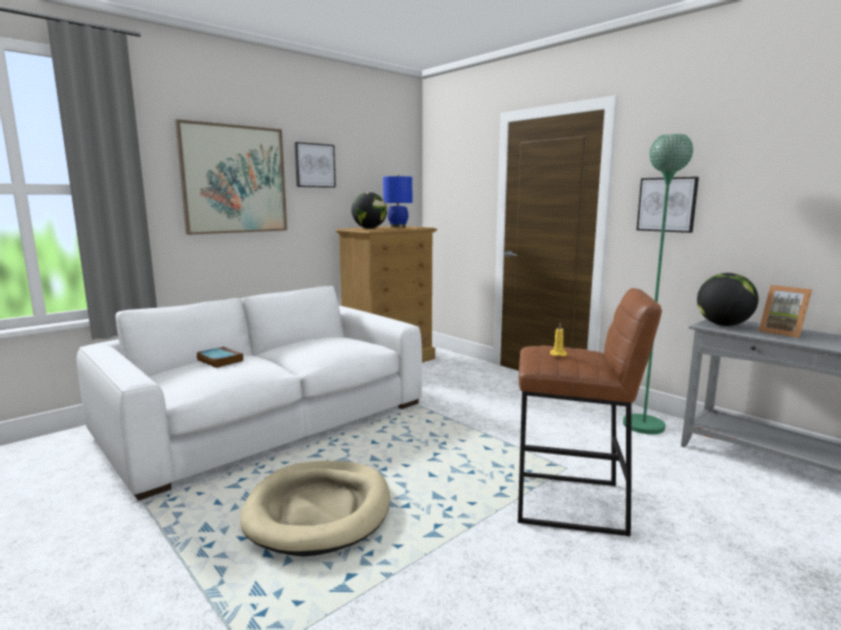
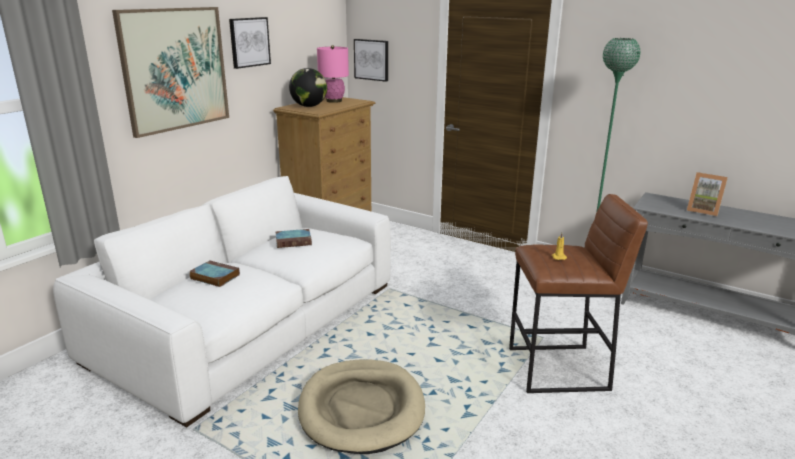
camera: 15 degrees left, 10 degrees up
(318, 342) = (294, 241): none -> book
(398, 227) = (334, 101): blue table lamp -> pink table lamp
(667, 204) = (608, 92): picture -> picture (371, 59)
(723, 325) = (658, 204): globe -> none

